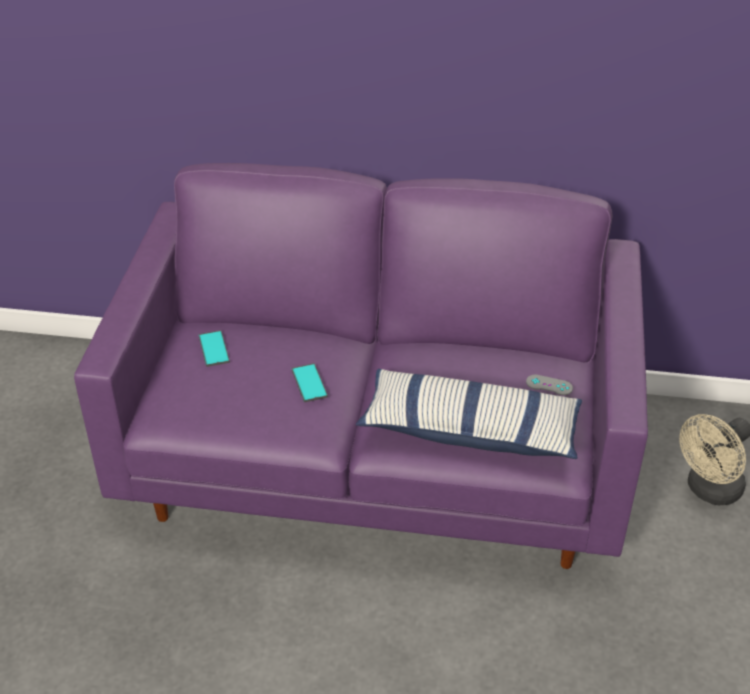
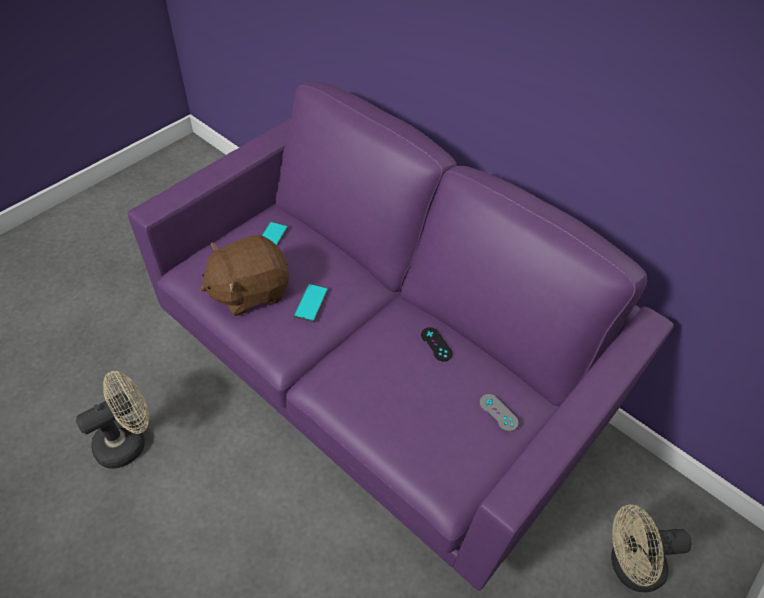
camera: 30 degrees right, 10 degrees up
(164, 653) = (128, 440): none -> beige fan
(239, 402) = (249, 291): none -> brown plush toy
(453, 361) = (436, 344): none -> black game controller
(470, 430) = (397, 416): pillow -> none

